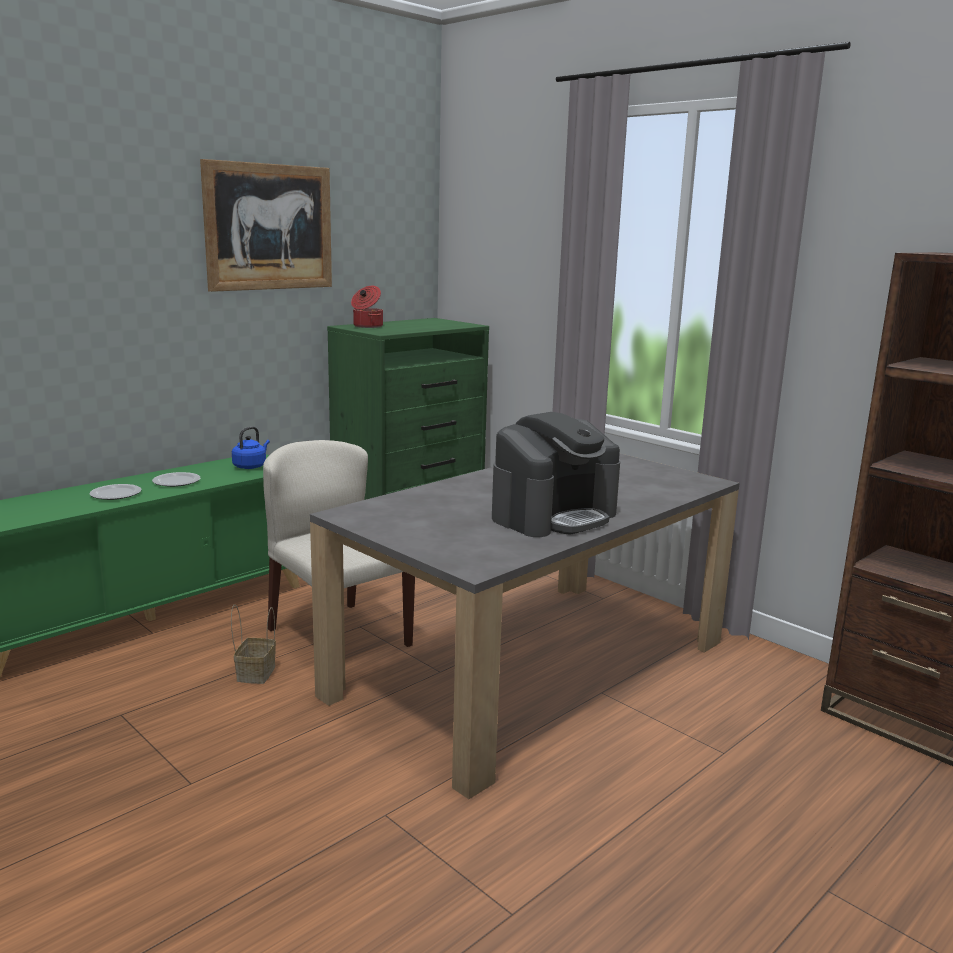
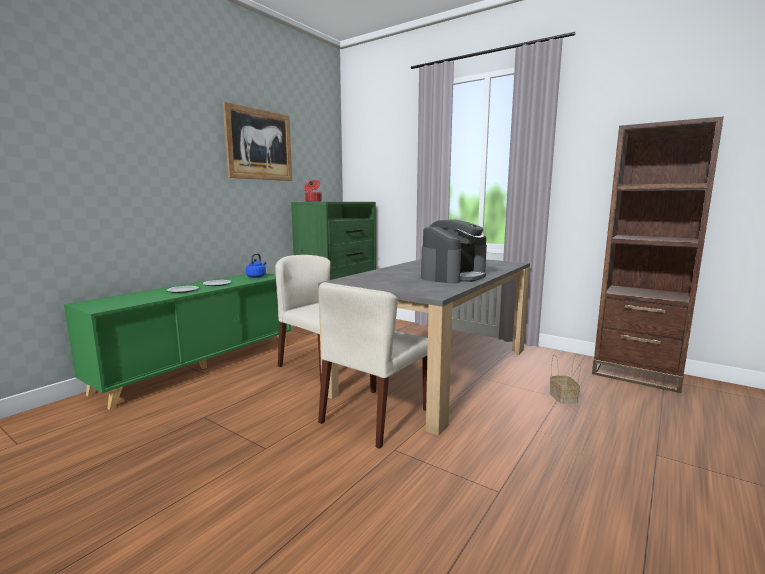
camera: 10 degrees left, 5 degrees down
(255, 672) = (280, 387): basket -> basket (562, 397)
(383, 748) = (375, 416): none -> beige chair

